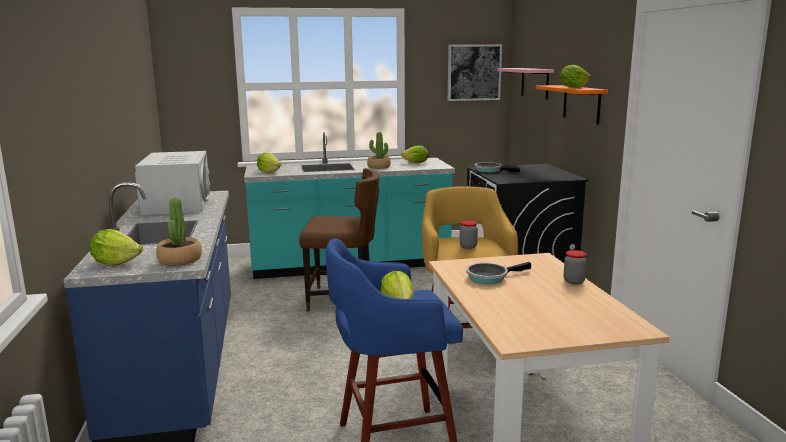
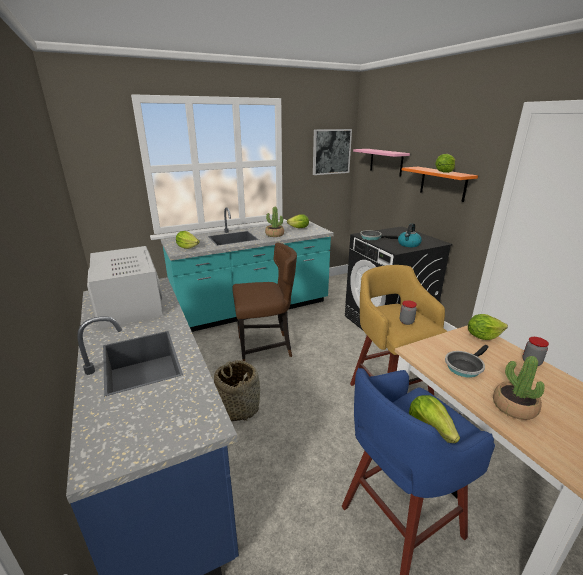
camera: 15 degrees left, 10 degrees up
(116, 263) = (120, 437): lettuce -> lettuce (482, 336)
(180, 260) = (195, 417): potted plant -> potted plant (514, 407)
(279, 342) = (238, 407): none -> basket
(528, 177) = (409, 244): none -> kettle

